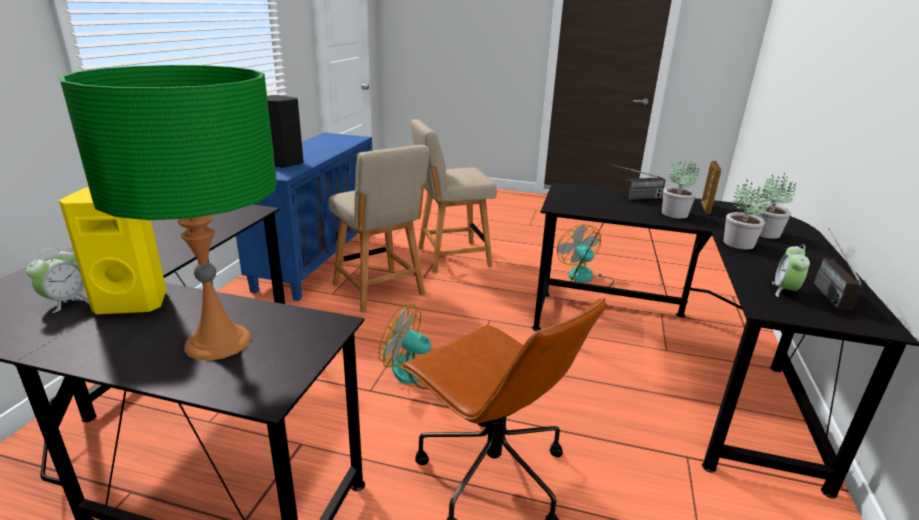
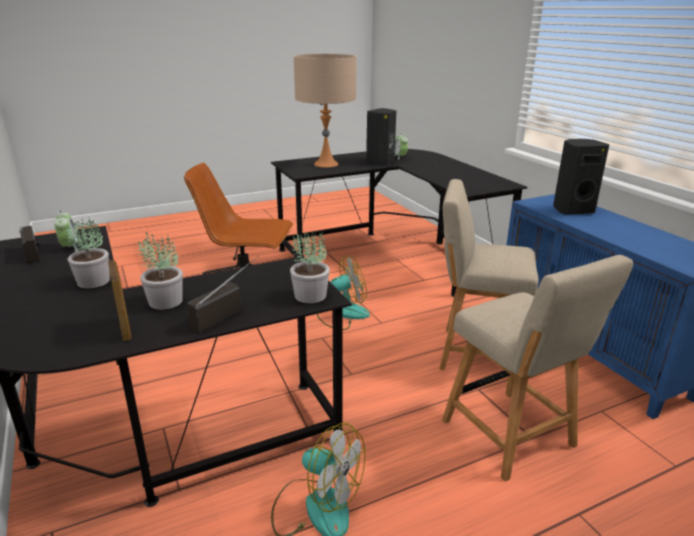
camera: 140 degrees right, 0 degrees up
(134, 302) = (381, 162): yellow speaker -> black speaker
(218, 341) = (326, 164): green table lamp -> beige table lamp
(449, 257) = (512, 437): beige chair -> beige chair turned 120 degrees clockwise
(764, 233) = (55, 308): potted plant -> potted plant (311, 295)

